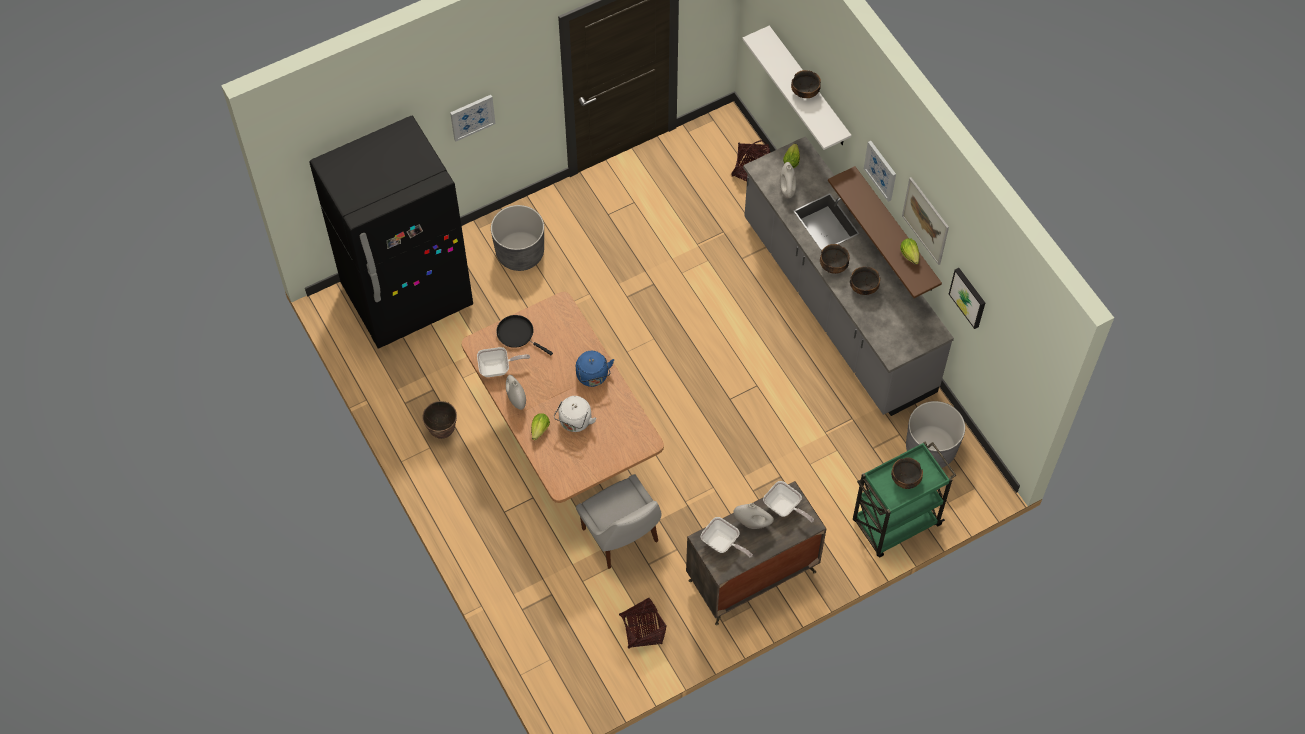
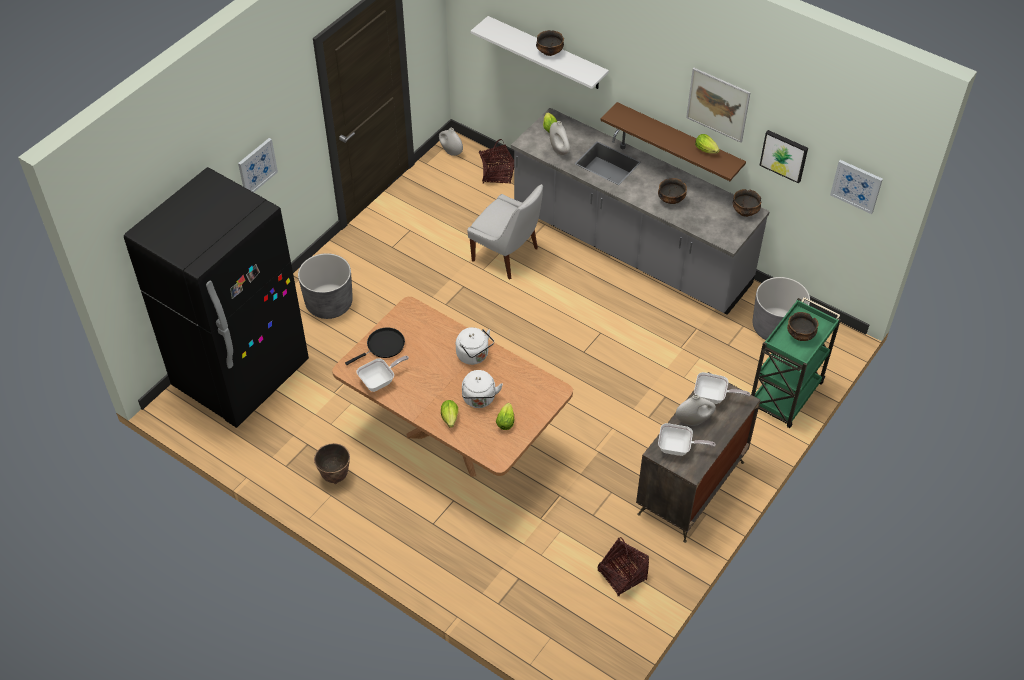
camera: 25 degrees left, 10 degrees down
(516, 399) = (413, 401): white vase -> white vase (451, 151)
(518, 334) = (383, 346): black frying pan -> black frying pan turned 135 degrees clockwise
(587, 453) = (506, 420): none -> lettuce
(593, 377) = (474, 356): blue kettle -> white kettle
(621, 537) = (555, 502): white chair -> white chair (507, 255)
(833, 266) = (635, 193): bowl -> bowl (745, 212)
(881, 170) = (652, 85): picture -> picture (856, 186)

